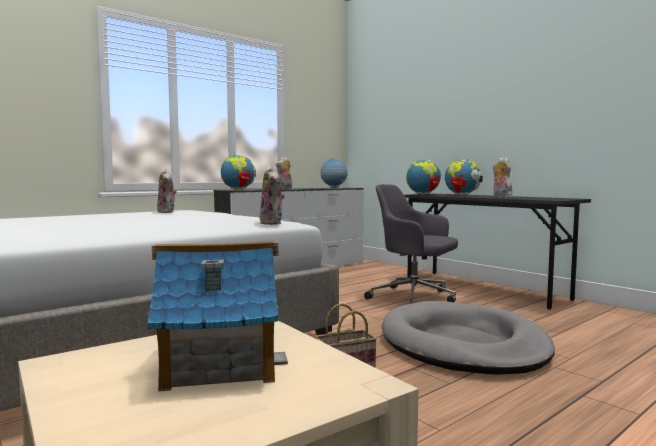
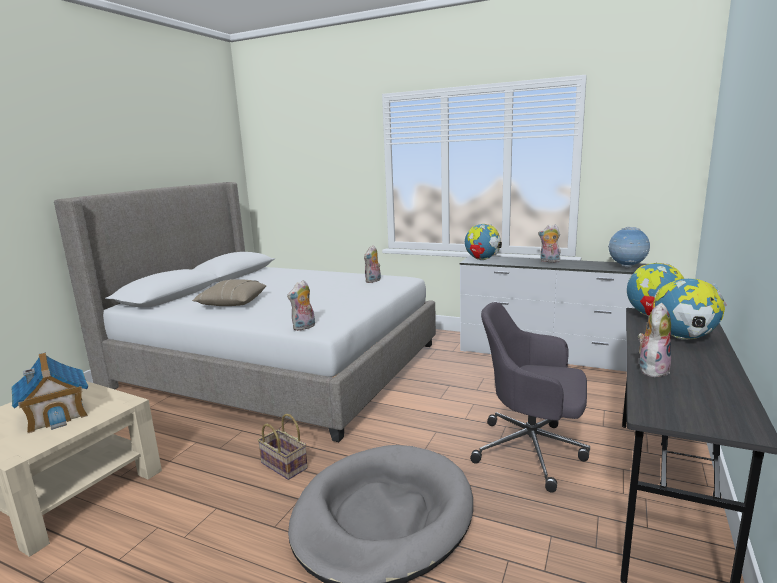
camera: 65 degrees right, 10 degrees up
(85, 230) = (232, 303): none -> beige pillow
(414, 298) = (532, 451): grey office chair -> grey office chair turned 75 degrees counterclockwise

